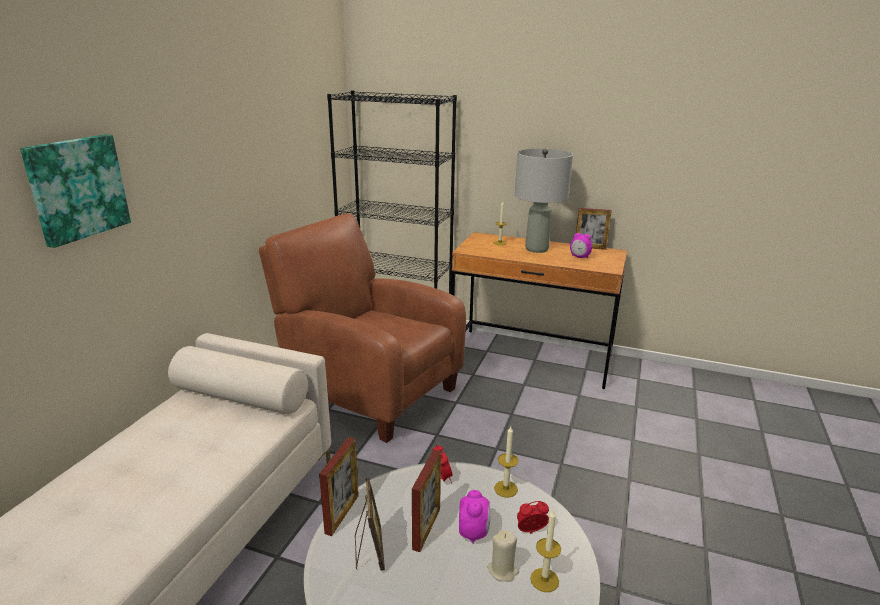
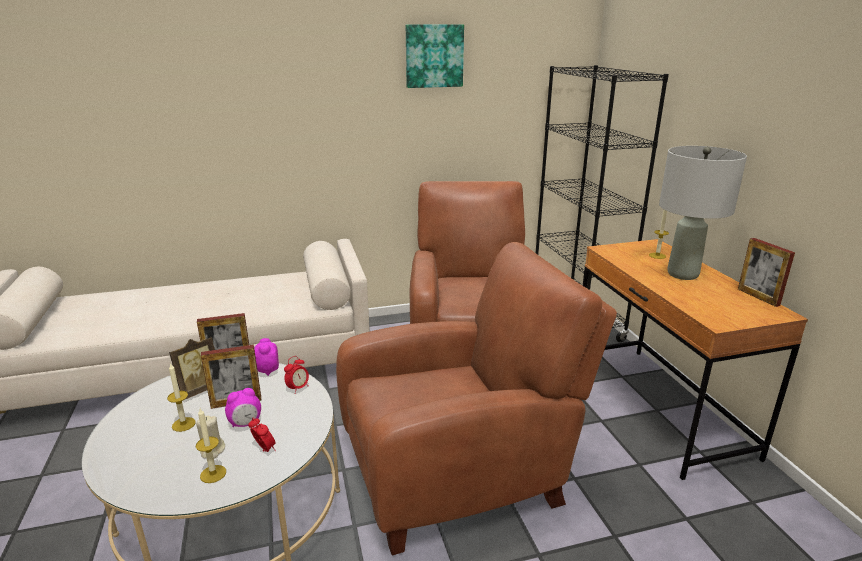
camera: 55 degrees right, 0 degrees up
(77, 188) = (259, 110): picture -> picture (434, 56)
(505, 489) = (309, 421): candle -> candle (183, 424)
(522, 474) = (461, 473): none -> brown armchair
(579, 257) = (712, 299): alarm clock -> alarm clock (267, 370)

